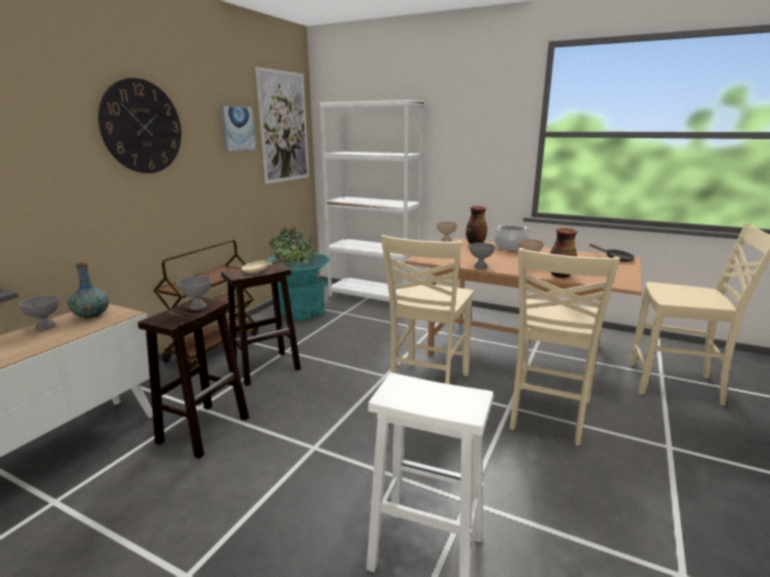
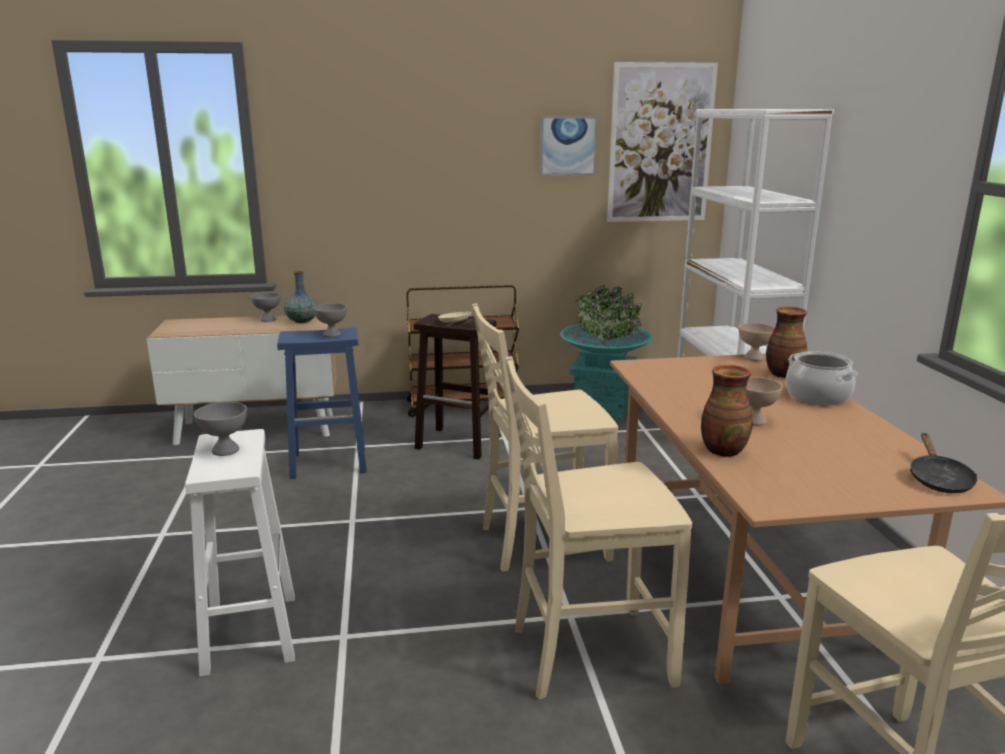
camera: 55 degrees right, 0 degrees up
(142, 127) = (425, 143): wall clock -> none
(204, 429) = (330, 462): brown stool -> blue stool
(481, 266) = (665, 399): grey bowl -> grey bowl (225, 451)

